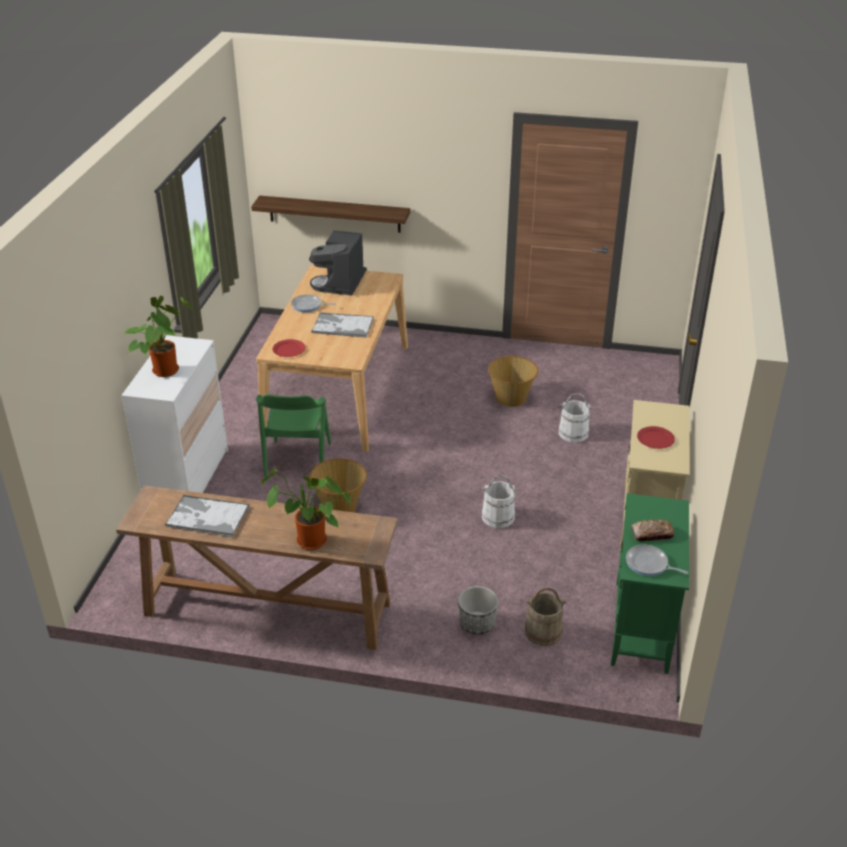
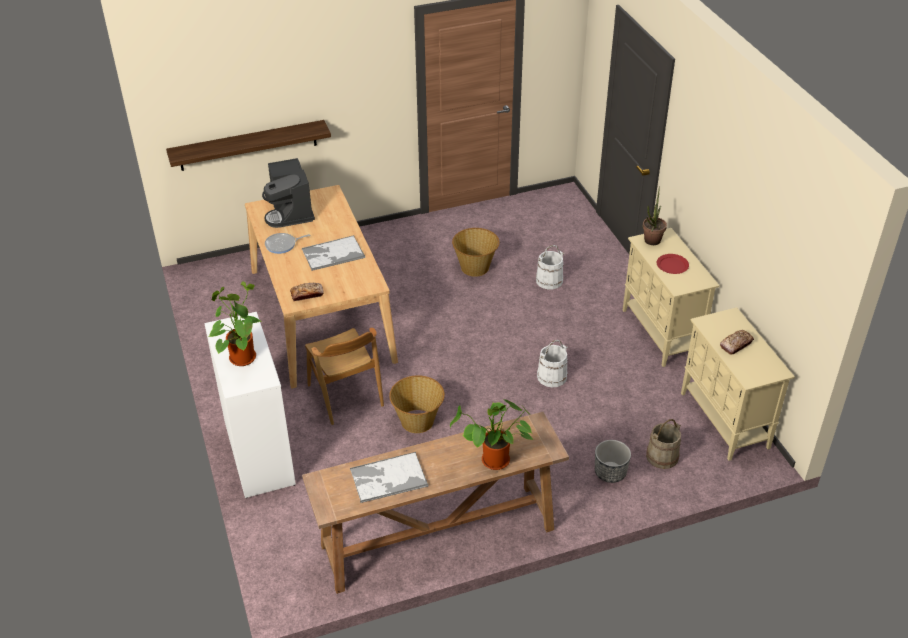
camera: 30 degrees left, 5 degrees up
(289, 350) = (307, 294): red plate -> bread
(298, 462) = (345, 396): green chair -> brown chair
(641, 627) = (725, 421): green cabinet -> beige cabinet
(649, 564) = (754, 369): frying pan -> none
(653, 411) = (650, 242): none -> potted plant

